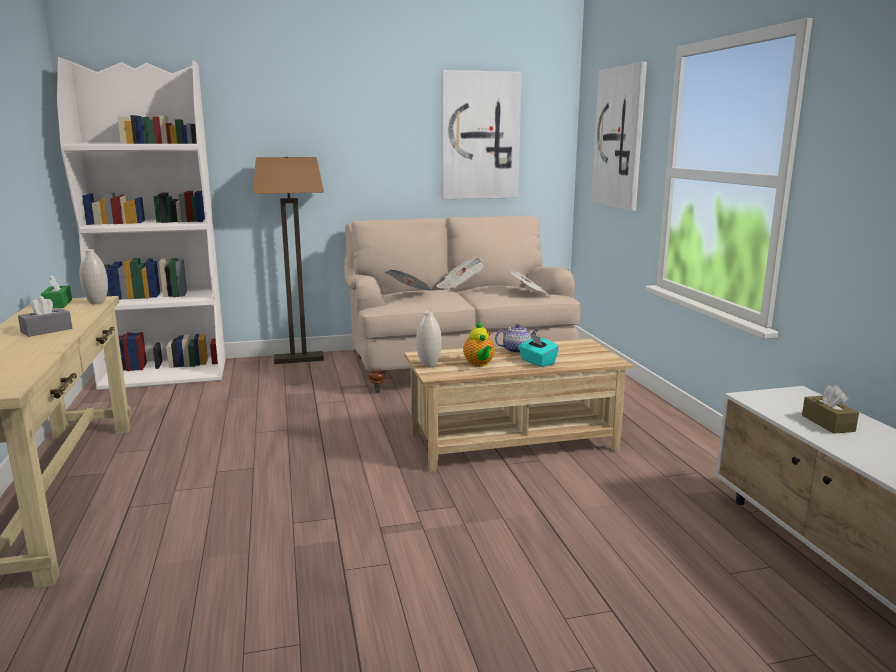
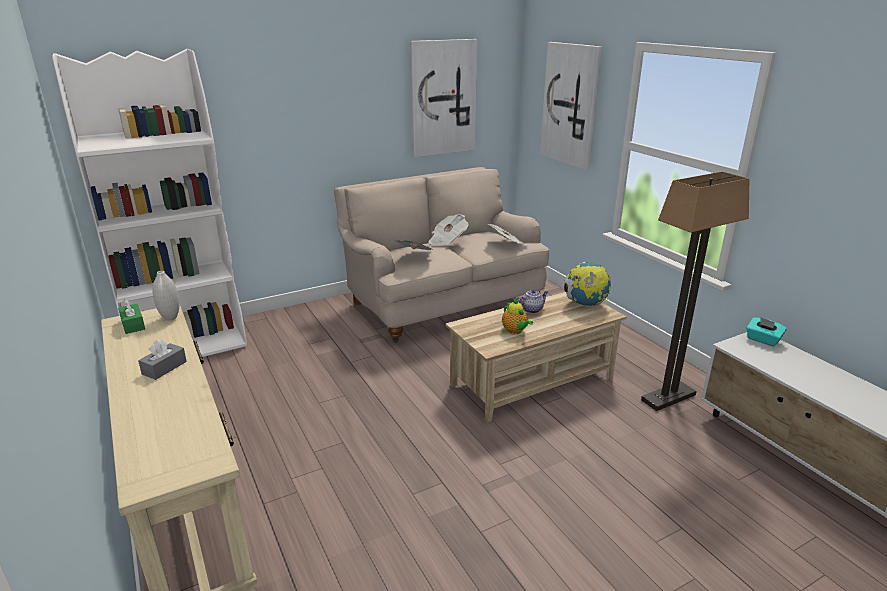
camera: 15 degrees left, 10 degrees up
(299, 359) = (302, 311): floor lamp -> floor lamp (668, 397)
(429, 365) = (477, 337): white vase -> none
(537, 362) = (556, 322): turquoise tissue box -> turquoise tissue box (763, 340)
(588, 351) = (585, 304): none -> globe
(828, 423) = (794, 367): brown tissue box -> none

